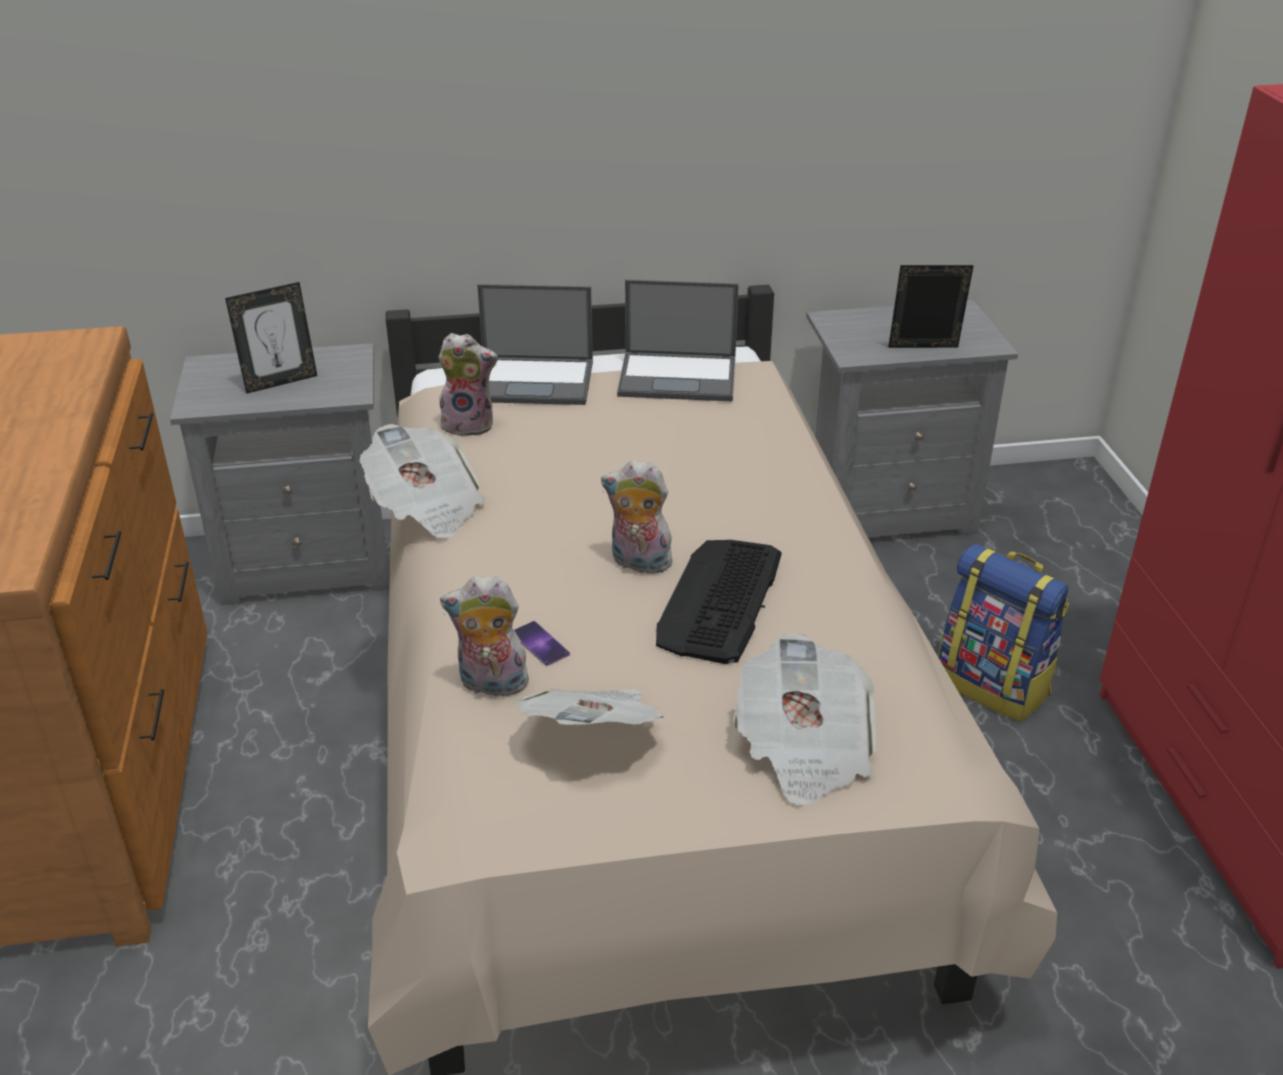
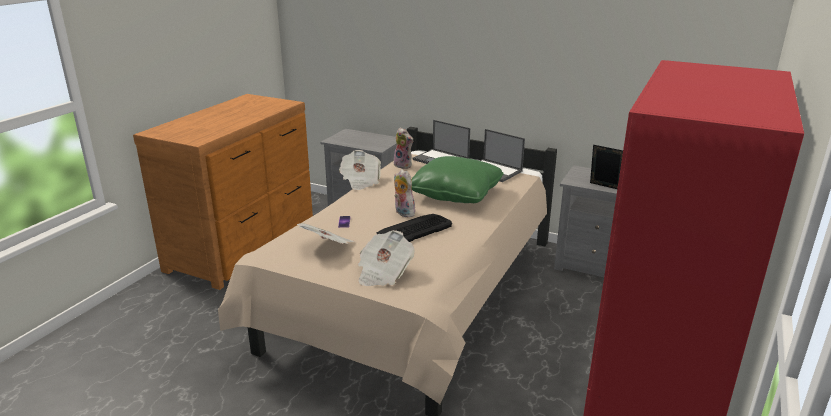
camera: 35 degrees right, 10 degrees down
(280, 382) = (362, 140): picture frame -> none
(491, 685) = (316, 226): plush toy -> none
(681, 467) = (456, 194): none -> green pillow
(993, 685) = (570, 335): backpack -> none

